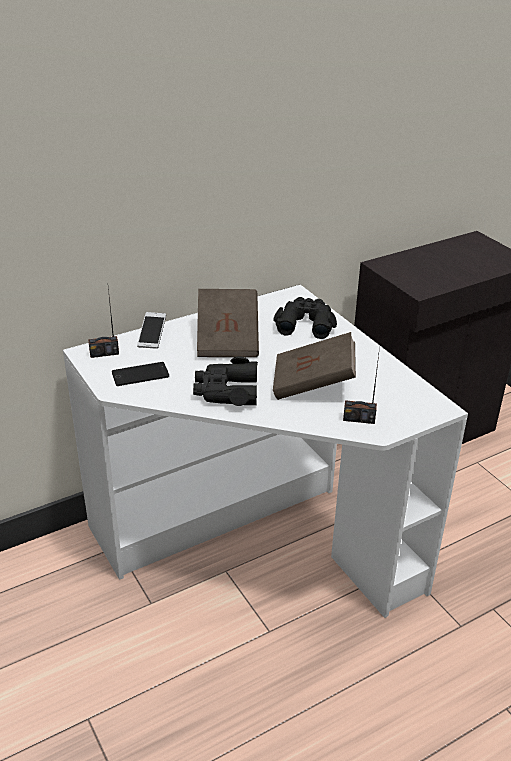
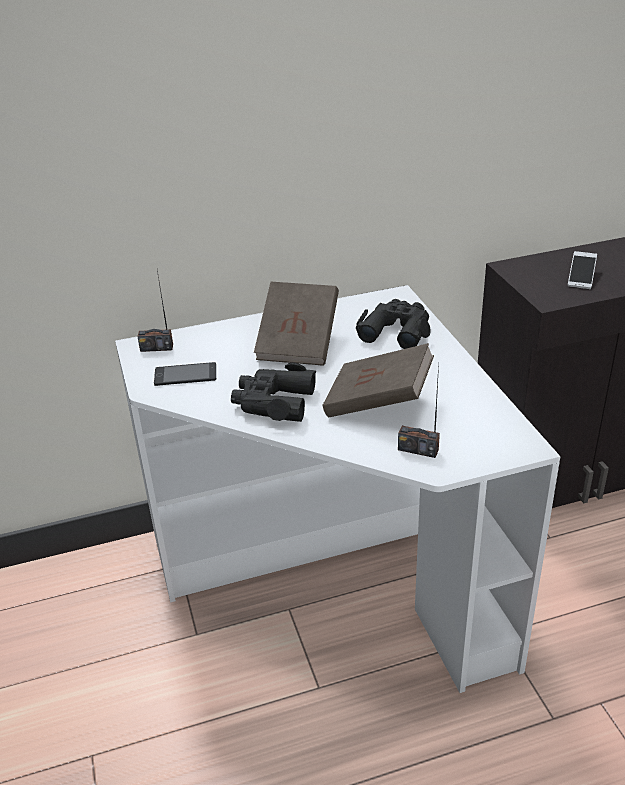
camera: 15 degrees right, 0 degrees up
(152, 336) = (216, 332): phone -> phone (581, 277)

